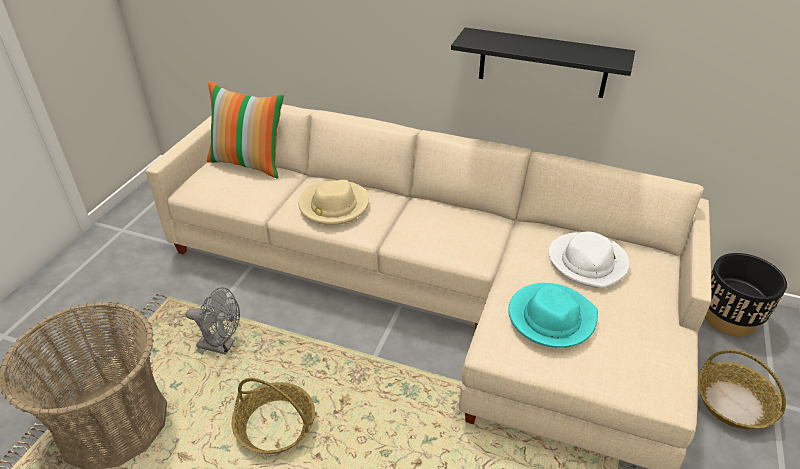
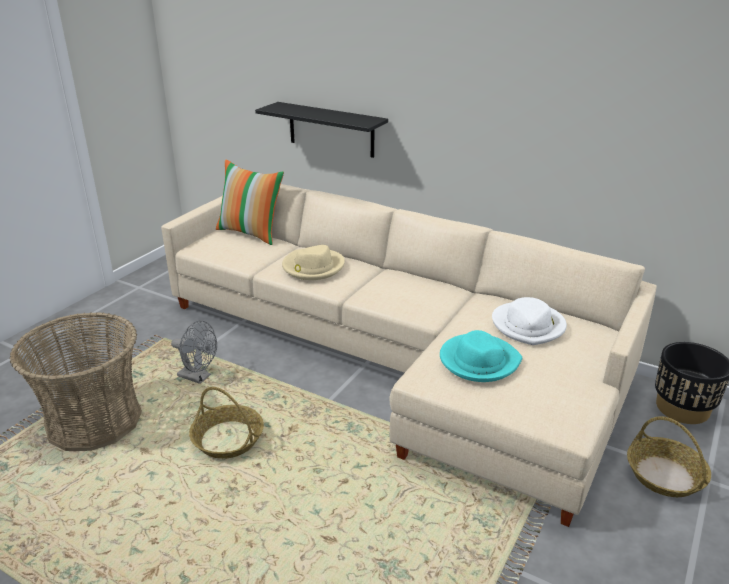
camera: 10 degrees right, 10 degrees down
(543, 63) = (504, 152): black shelf -> black shelf (331, 129)

